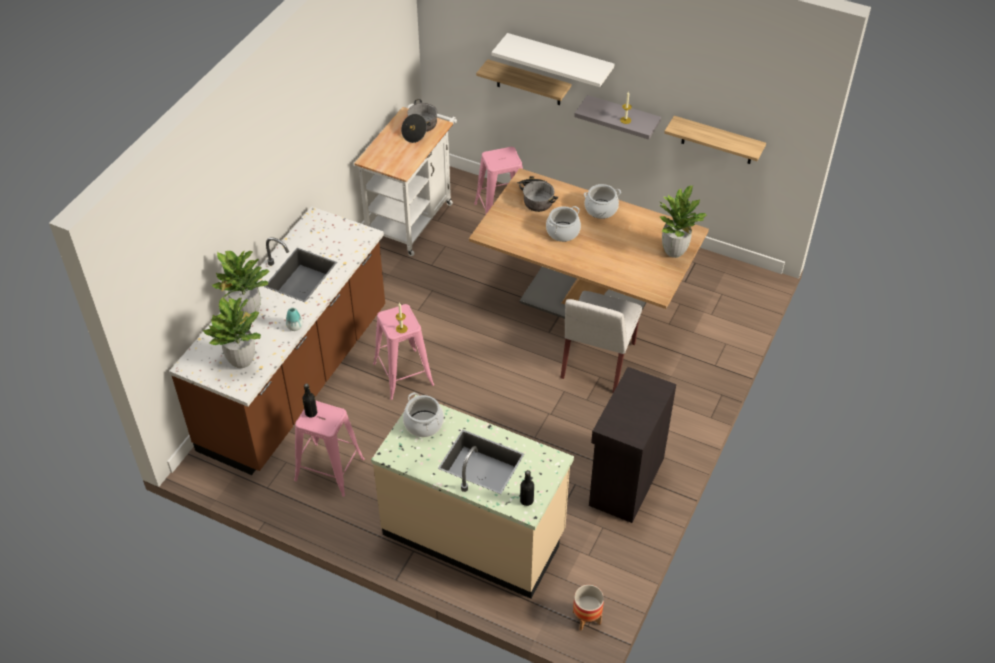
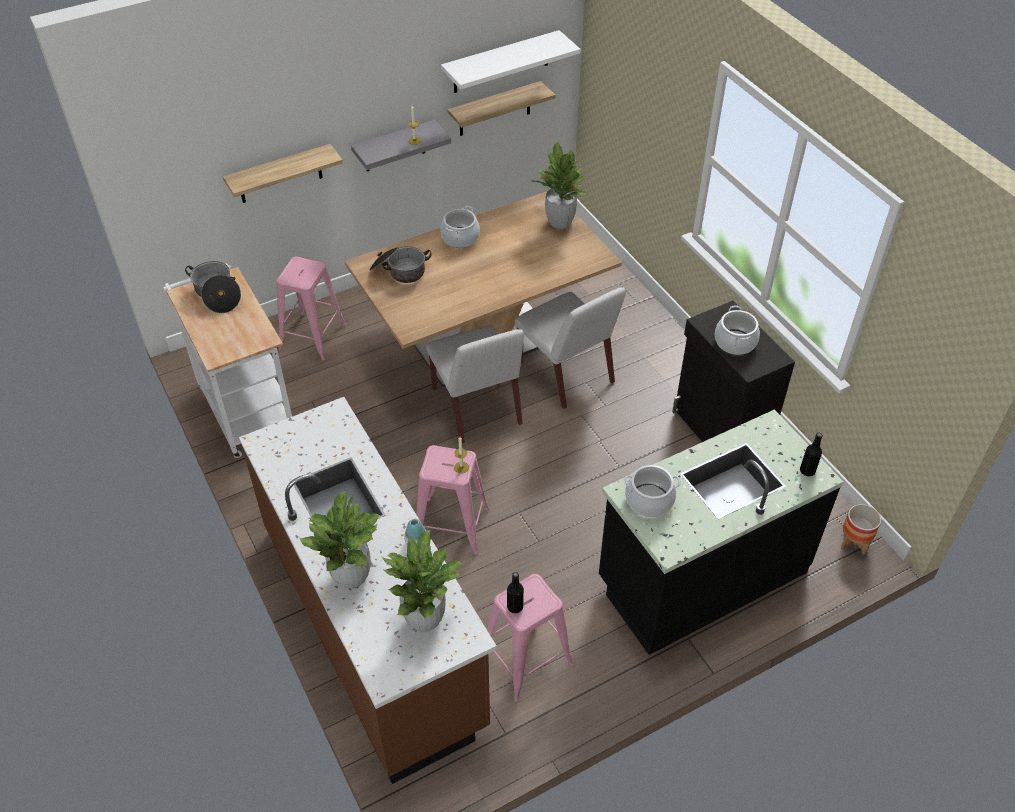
camera: 55 degrees left, 0 degrees up
(474, 533) = (701, 576): beige counter -> black counter
(518, 330) = (477, 407): none -> white chair
(559, 60) = (310, 123): white shelf -> white shelf (501, 62)
(562, 232) = (463, 277): cooking pot -> cooking pot (735, 342)

